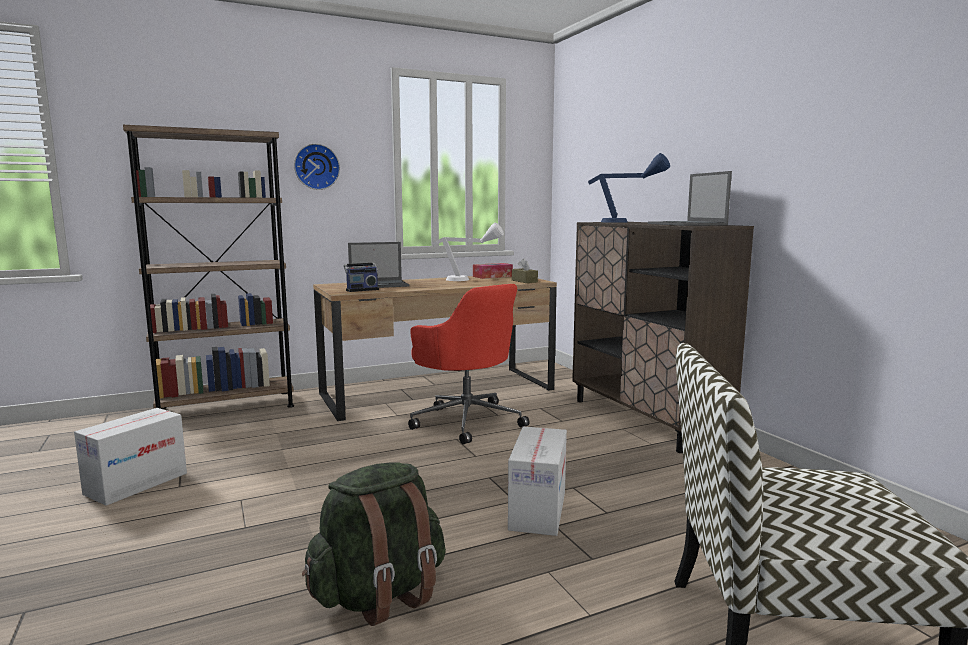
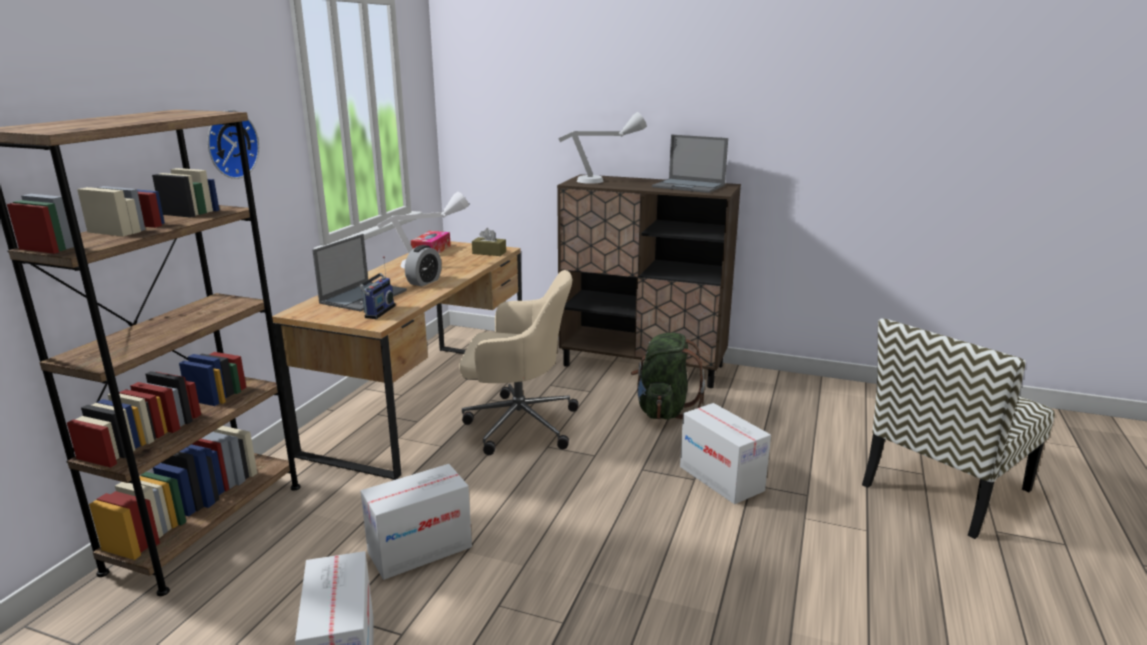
camera: 45 degrees left, 10 degrees up
(272, 456) = (420, 549): none -> cardboard box
(379, 594) = (759, 597): green backpack -> green backpack (664, 410)
(433, 285) = (424, 282): none -> alarm clock
(467, 420) = (518, 424): red office chair -> beige office chair
(626, 222) = (604, 180): blue table lamp -> grey table lamp

